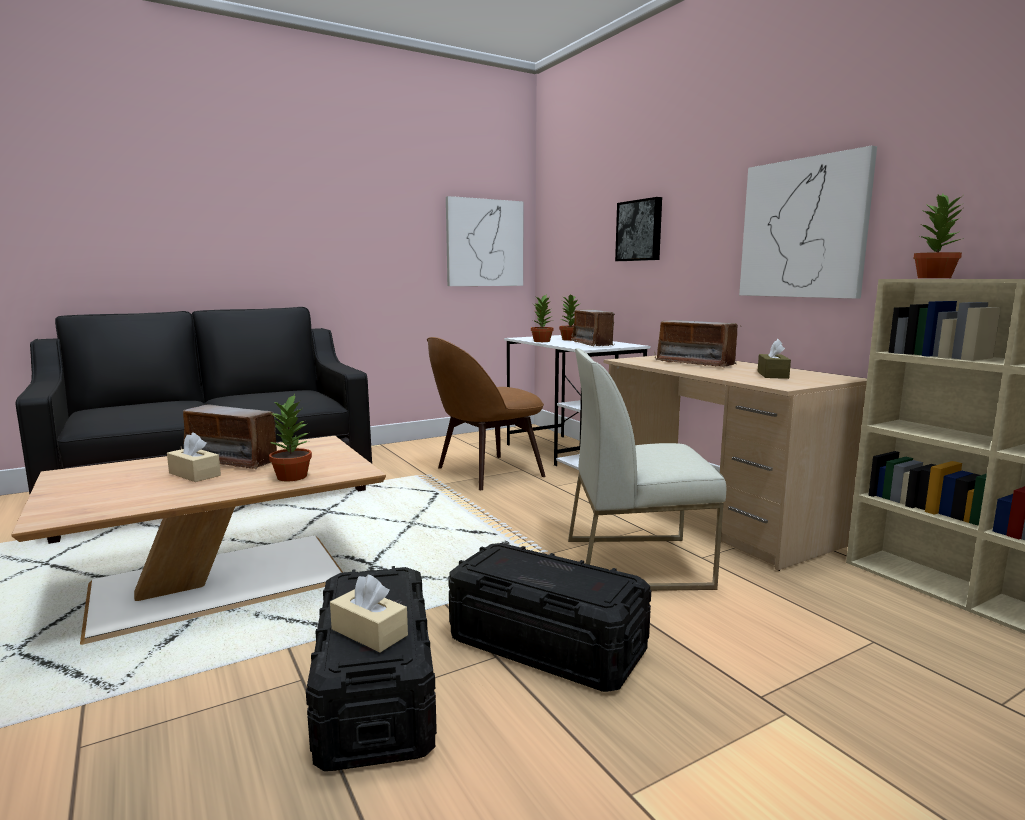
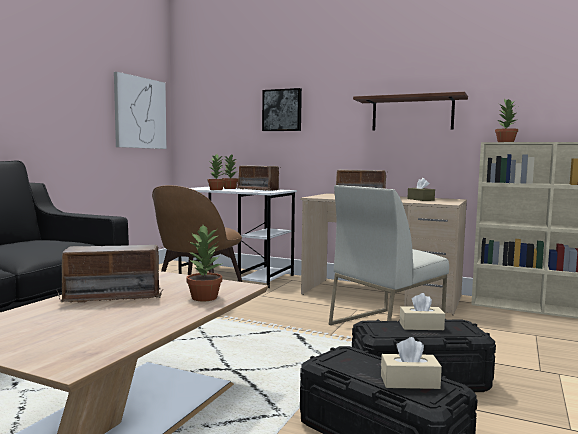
camera: 35 degrees left, 5 degrees down
(194, 474) = (110, 310): beige tissue box -> beige tissue box (421, 326)
(803, 229) = (412, 114): picture -> brown shelf

